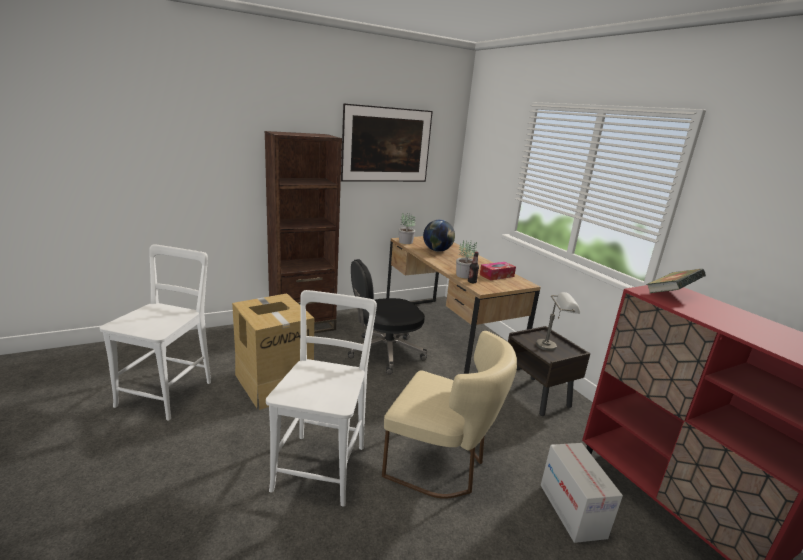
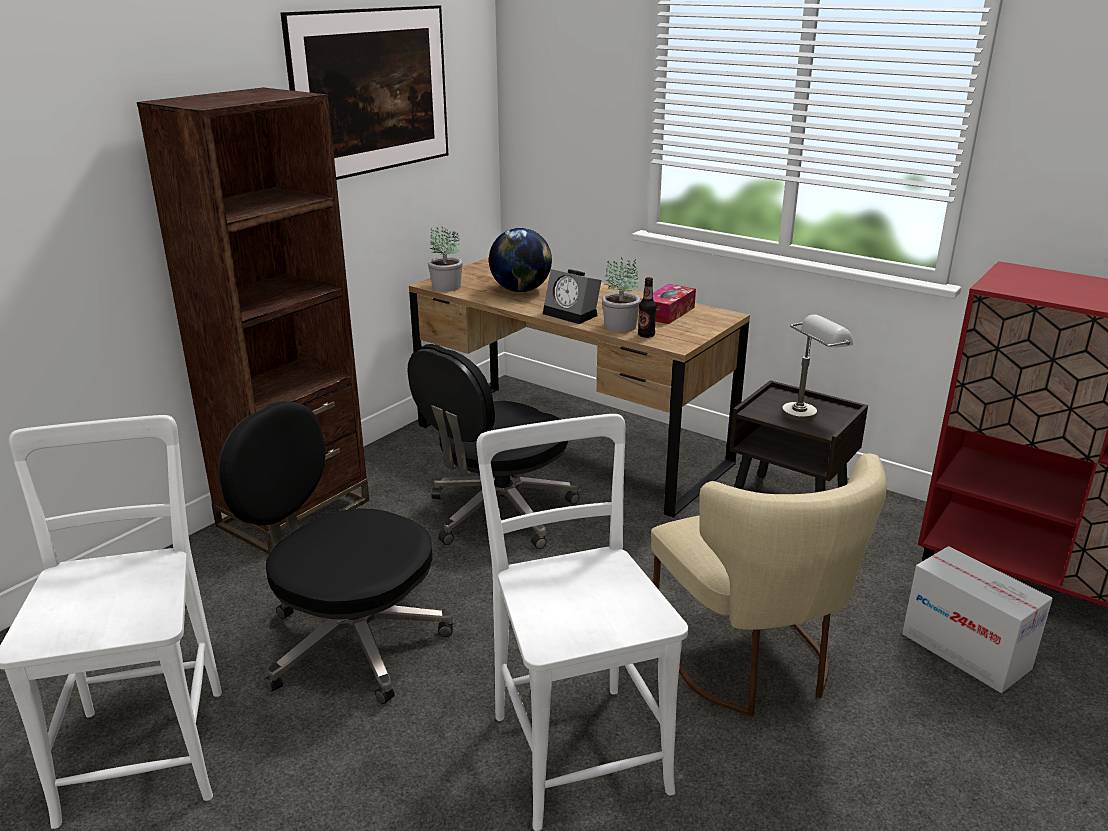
camera: 25 degrees left, 5 degrees up
(274, 382) = (351, 641): cardboard box -> black office chair
(441, 464) = (752, 663): beige chair -> beige chair turned 75 degrees clockwise
(448, 265) = (573, 314): none -> alarm clock
(670, 294) = (1029, 281): book -> none

